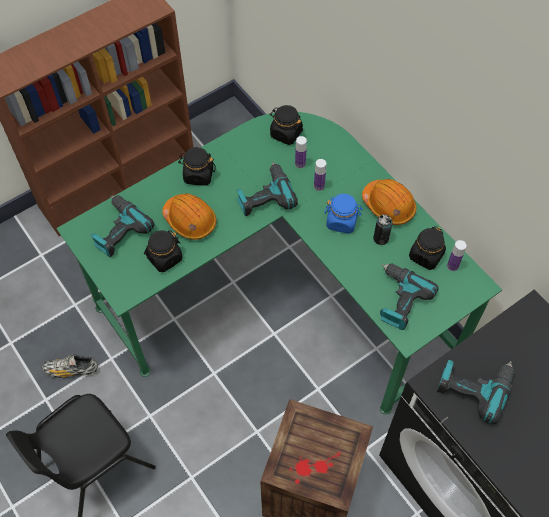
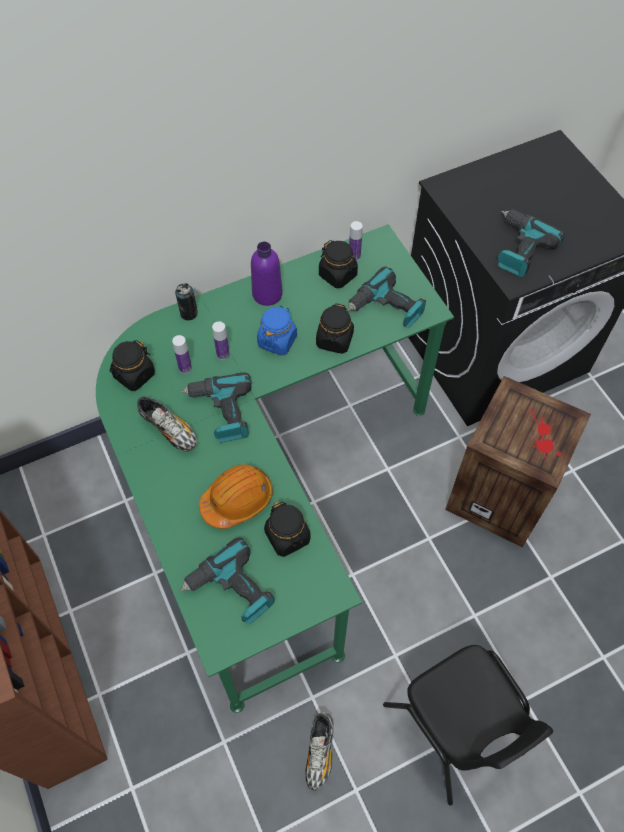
camera: 80 degrees left, 0 degrees up
(198, 175) = (169, 482): black jar -> black jar (334, 340)
(242, 165) = (169, 429): none -> shoe
(381, 238) = (308, 309): can -> can (189, 313)
(388, 206) = (267, 294): orange hard hat -> purple bottle

